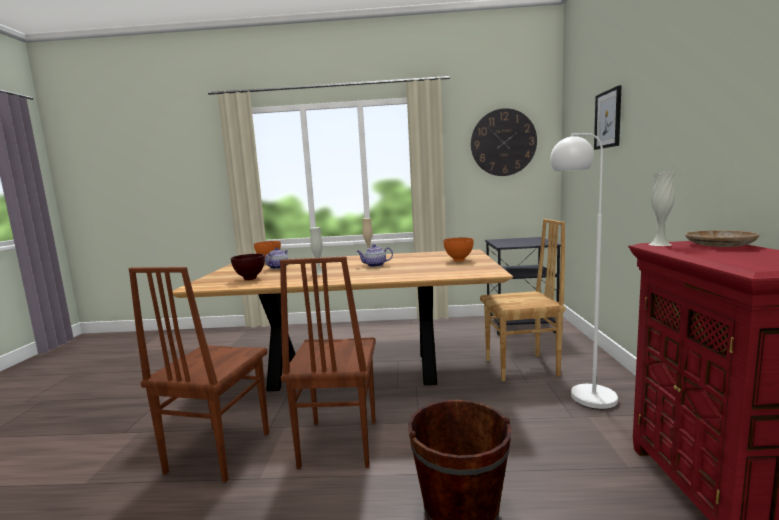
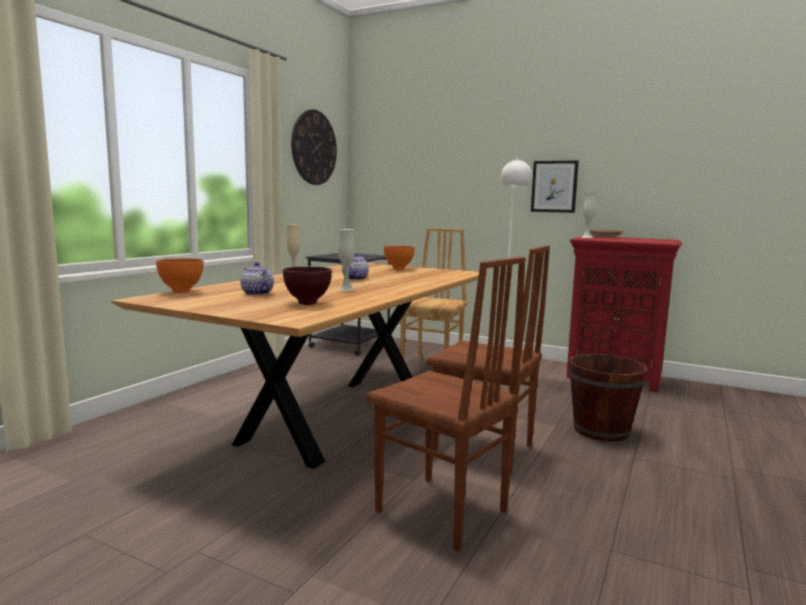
camera: 65 degrees left, 0 degrees up
(608, 119) = (439, 145): picture -> picture (554, 186)

